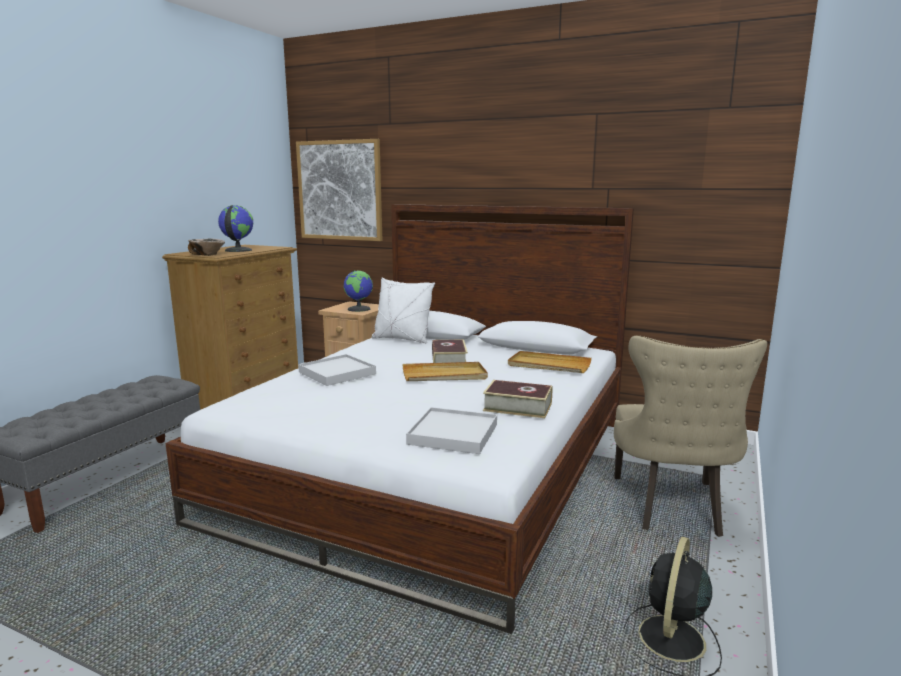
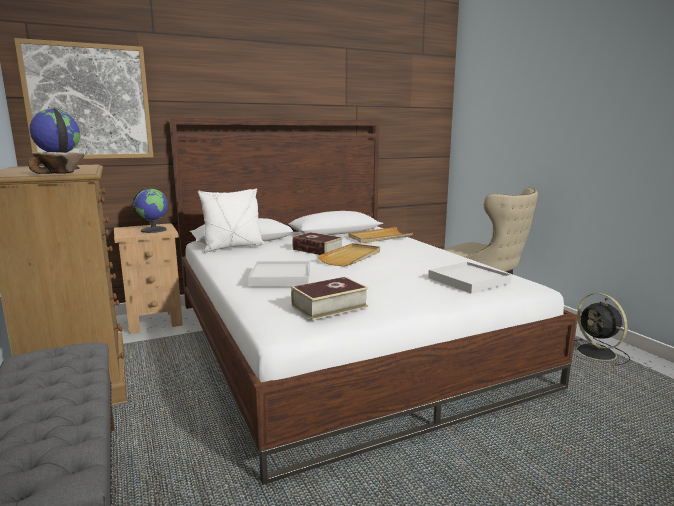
camera: 50 degrees left, 0 degrees up
(517, 407) = (443, 259): book -> book (329, 306)

